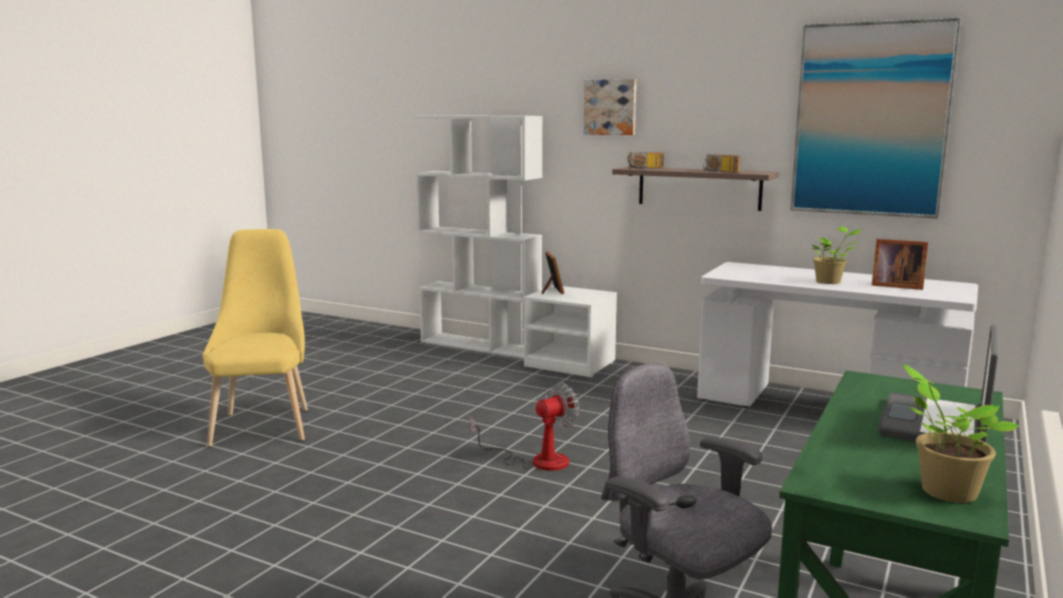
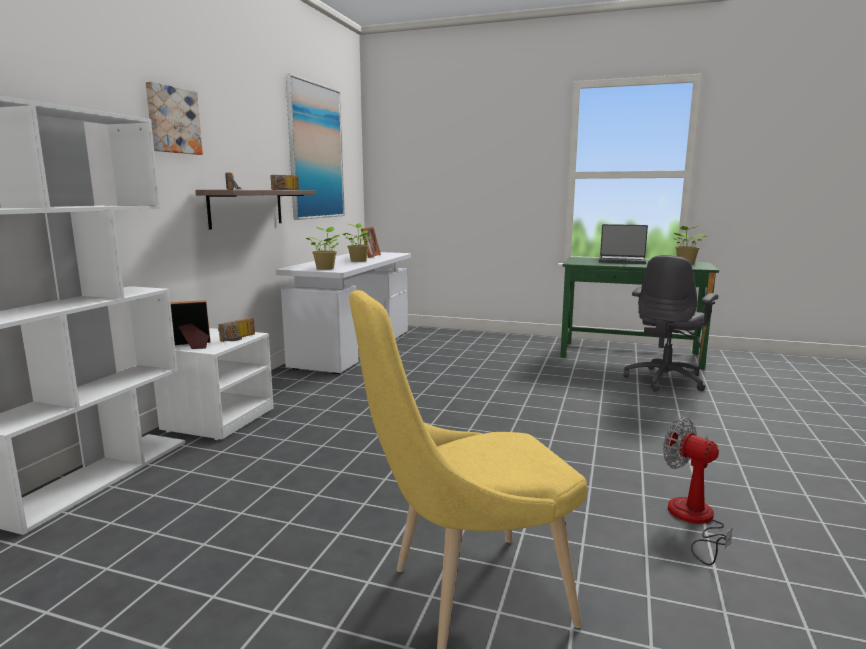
camera: 100 degrees left, 0 degrees up
(537, 460) = (487, 416): fan -> fan (694, 521)
(572, 299) = (239, 338): none -> radio
(738, 272) = (325, 268): none -> potted plant

